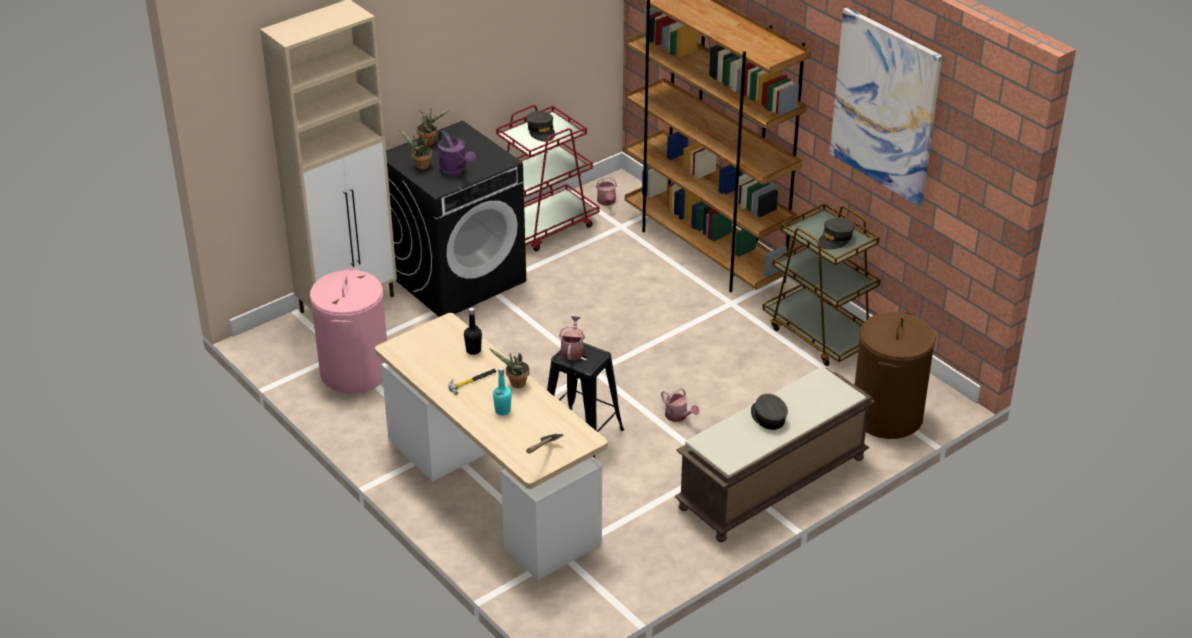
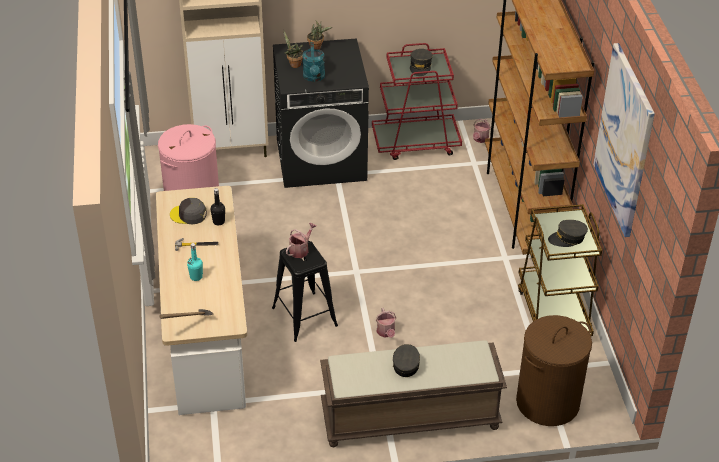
camera: 30 degrees right, 5 degrees up
(434, 356) = (188, 215): none -> grey cap
(456, 172) = (314, 78): purple watering can -> turquoise watering can
(515, 384) = (223, 260): potted plant -> none

